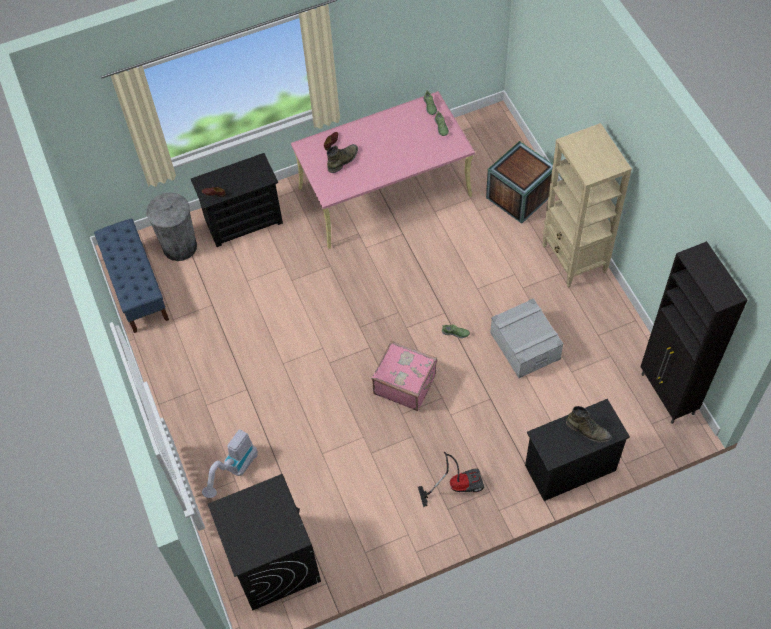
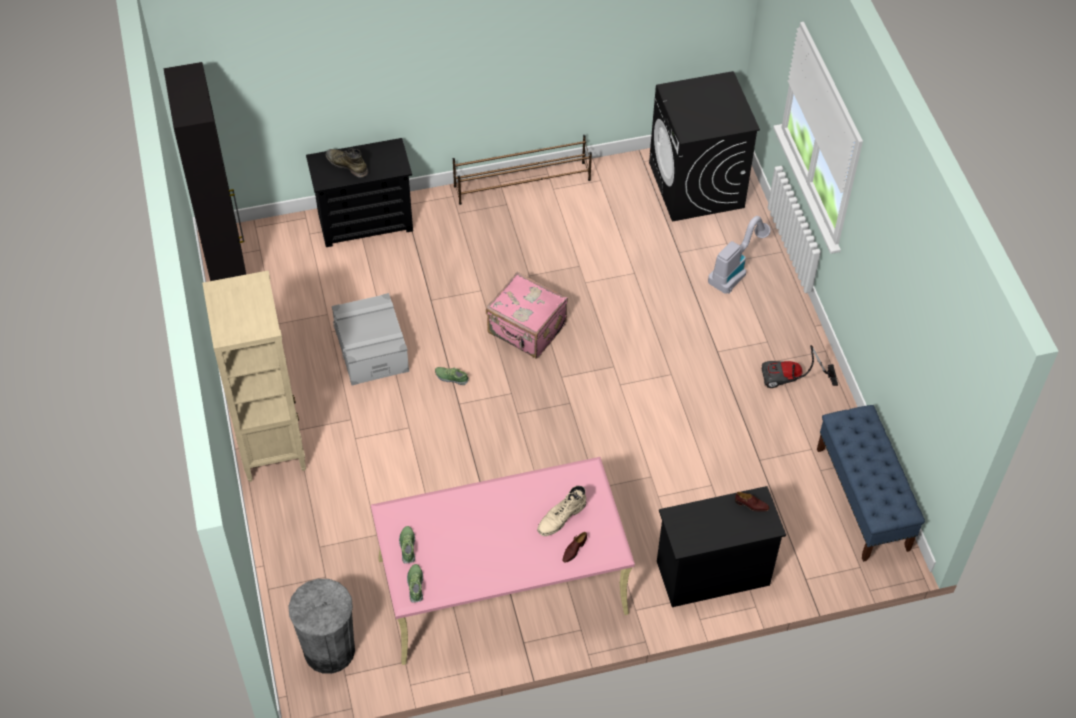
camera: 175 degrees left, 5 degrees down
(180, 246) = (805, 549): grey trash can -> grey trash can (329, 650)
(343, 160) = (561, 517): green boot -> beige boot
(437, 536) = (523, 183): none -> brown shoe rack
(456, 485) = (492, 223): vacuum cleaner -> vacuum cleaner (792, 380)
(519, 196) = (312, 546): crate -> none

